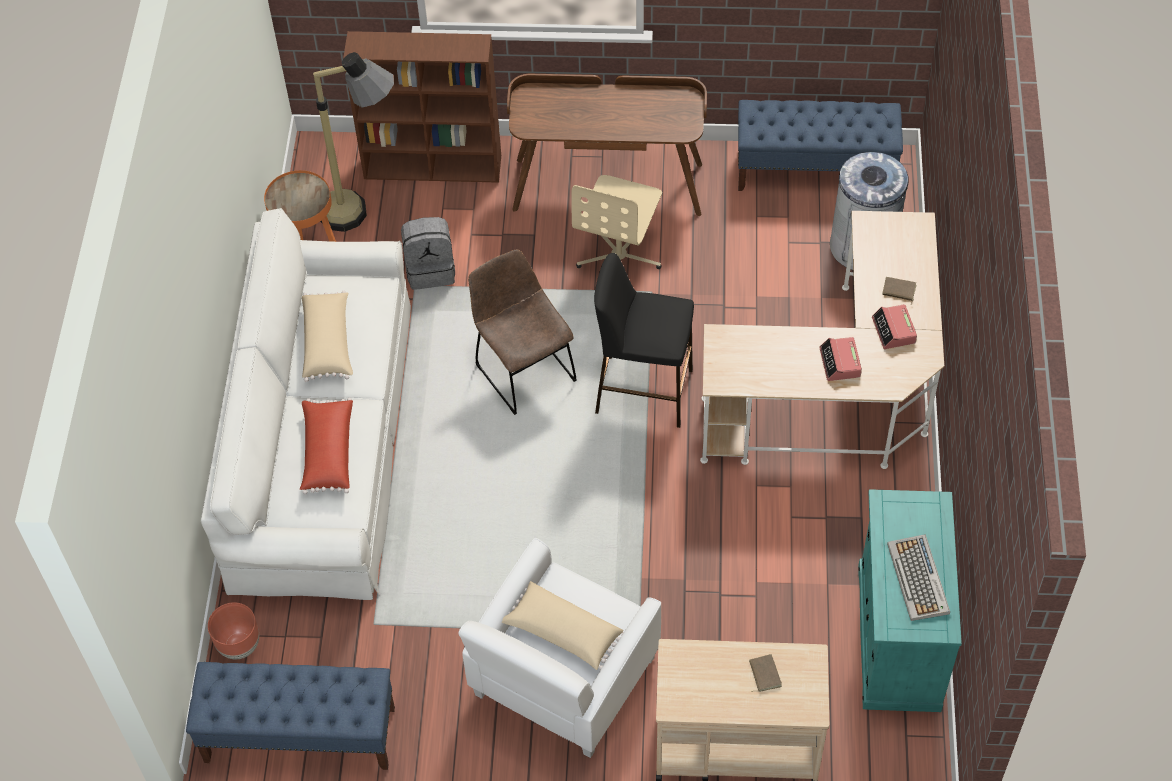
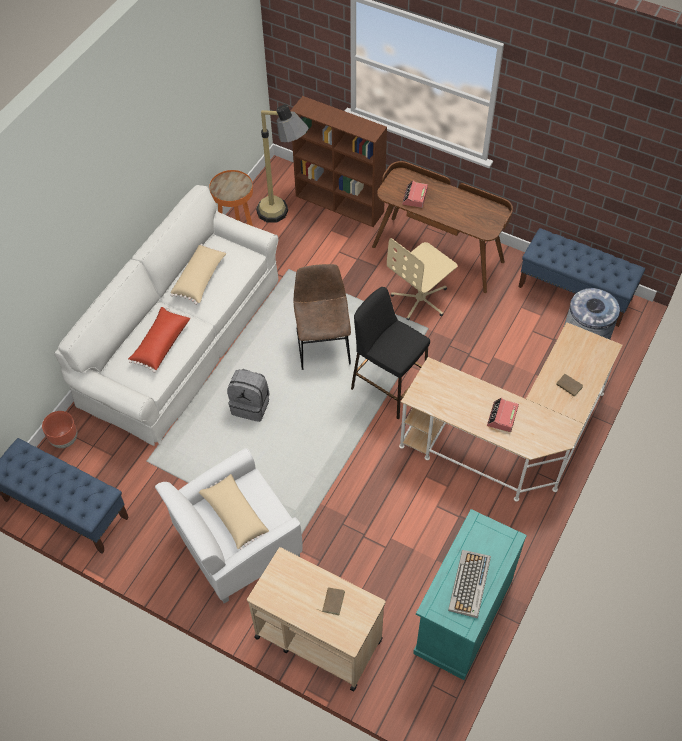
camera: 25 degrees right, 0 degrees up
(431, 270) = (303, 263): grey backpack -> grey backpack (251, 405)
(894, 331) = (550, 411): alarm clock -> alarm clock (414, 197)

